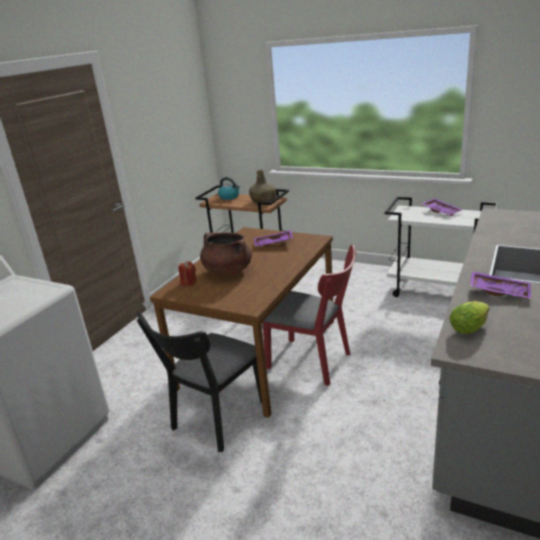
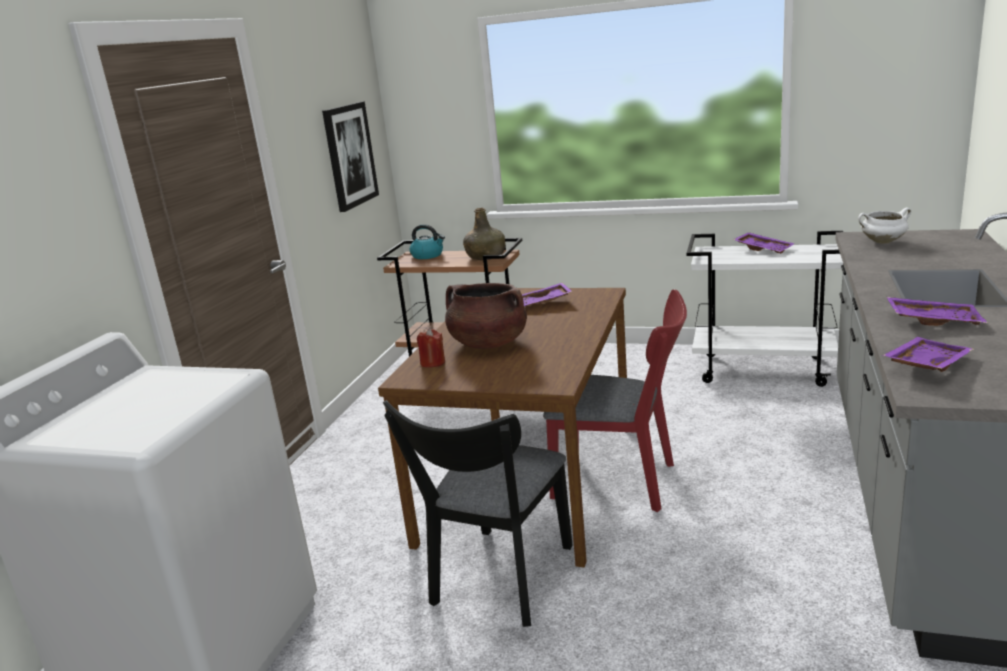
camera: 10 degrees left, 5 degrees down
(179, 132) = (349, 155): none -> picture
(470, 327) = (925, 364): lettuce -> purple tray
(508, 220) = (882, 242): none -> white cooking pot

